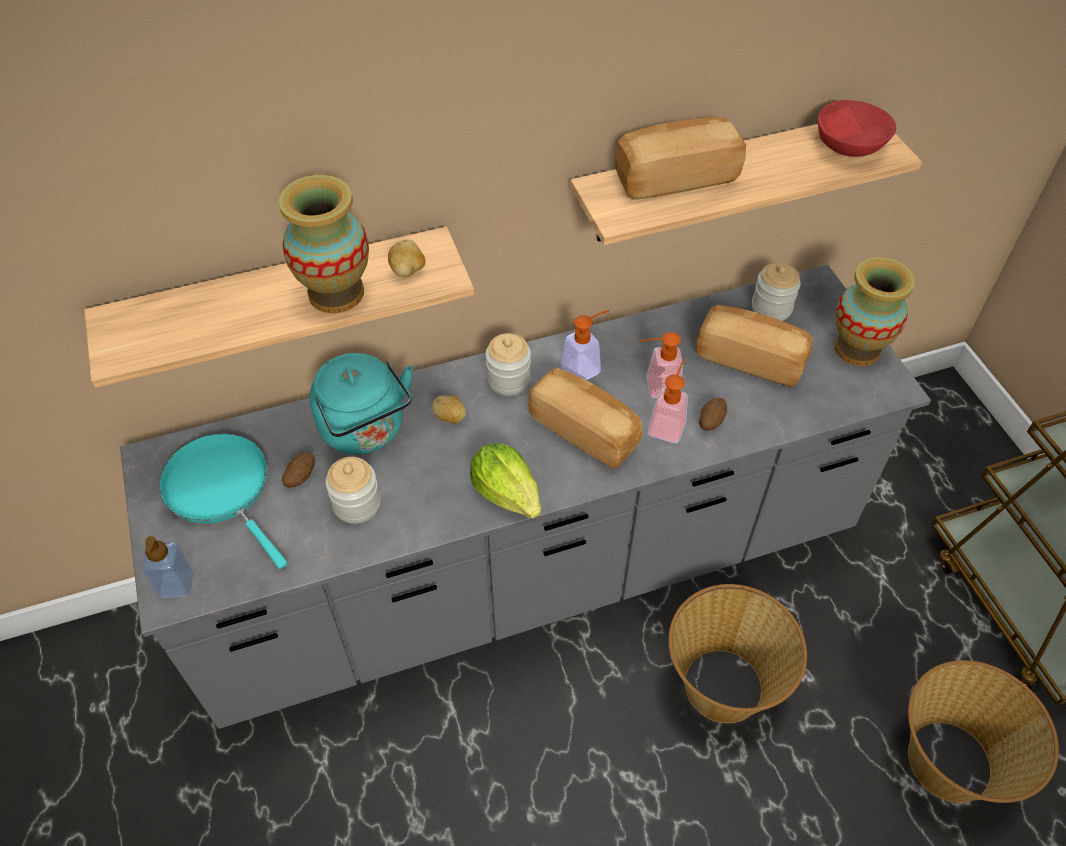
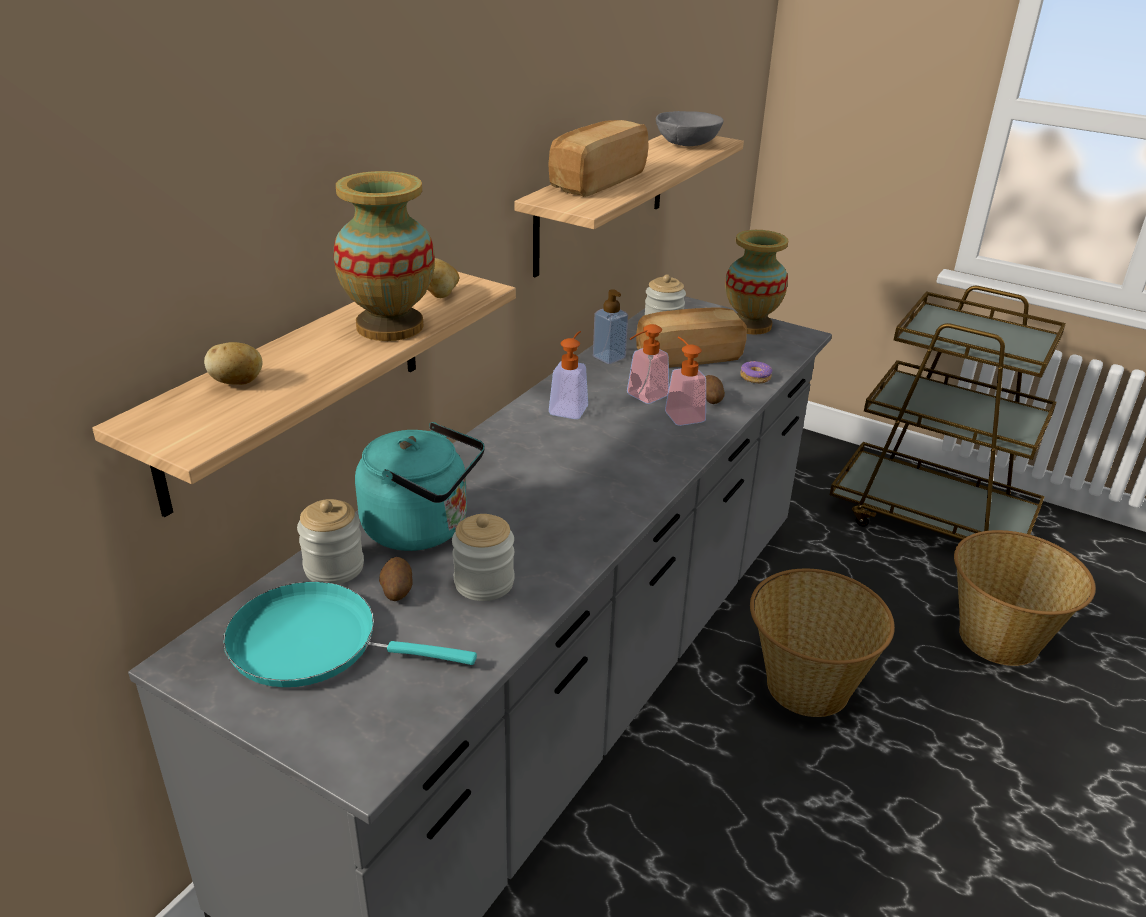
camera: 40 degrees left, 20 degrees down
(176, 585) = (361, 748): soap dispenser -> soap dispenser (609, 357)
(450, 418) = (495, 485): potato -> potato (237, 382)
(507, 493) = (615, 509): lettuce -> none
(509, 380) = (514, 440): jar -> jar (334, 567)
(585, 430) = (623, 444): bread -> none
(783, 417) = (755, 377): none -> donut
(849, 146) = (688, 144): red bowl -> grey bowl

